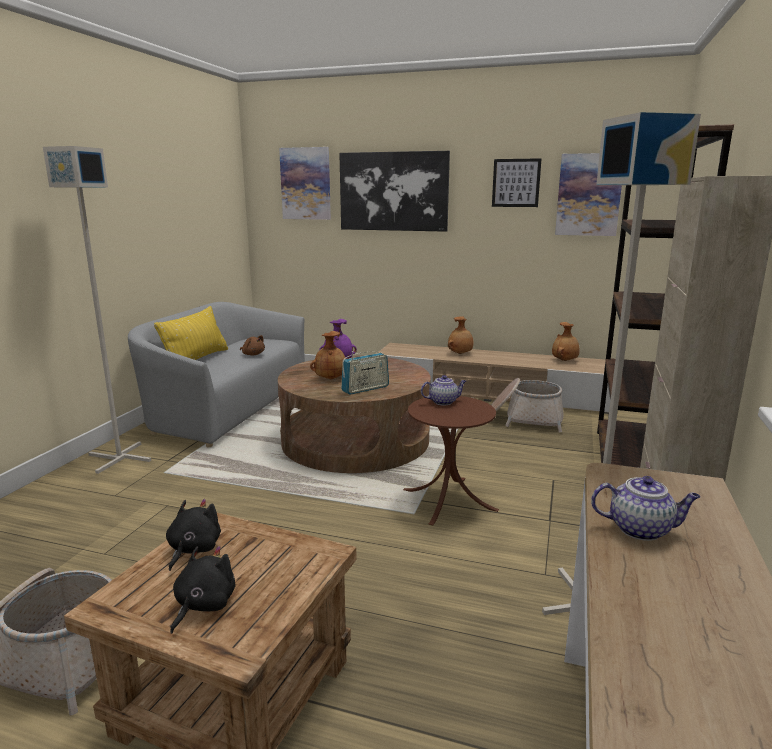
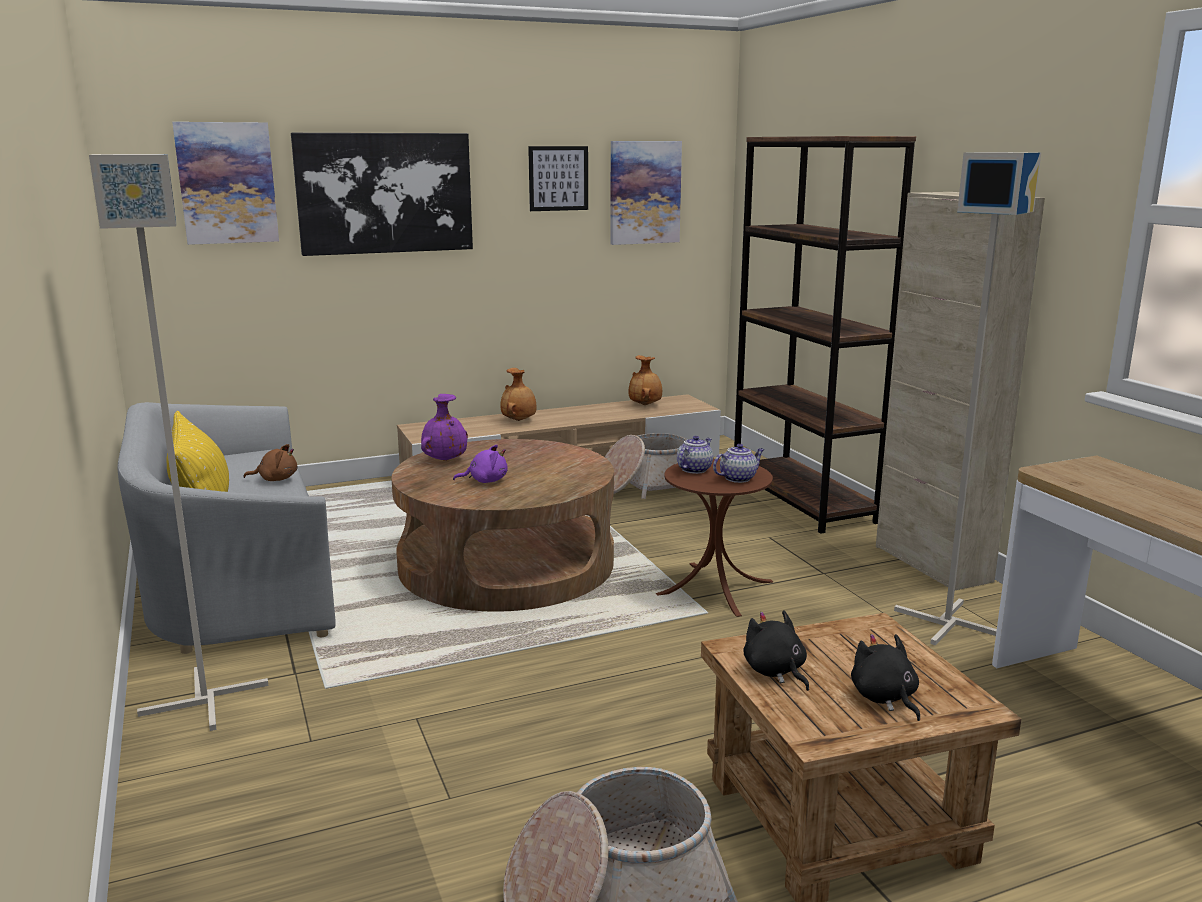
camera: 40 degrees left, 0 degrees up
(330, 379) = (485, 481): brown vase -> purple plush toy
(365, 389) = (555, 481): radio -> none
(641, 529) = (1134, 497): teapot -> teapot (738, 478)

